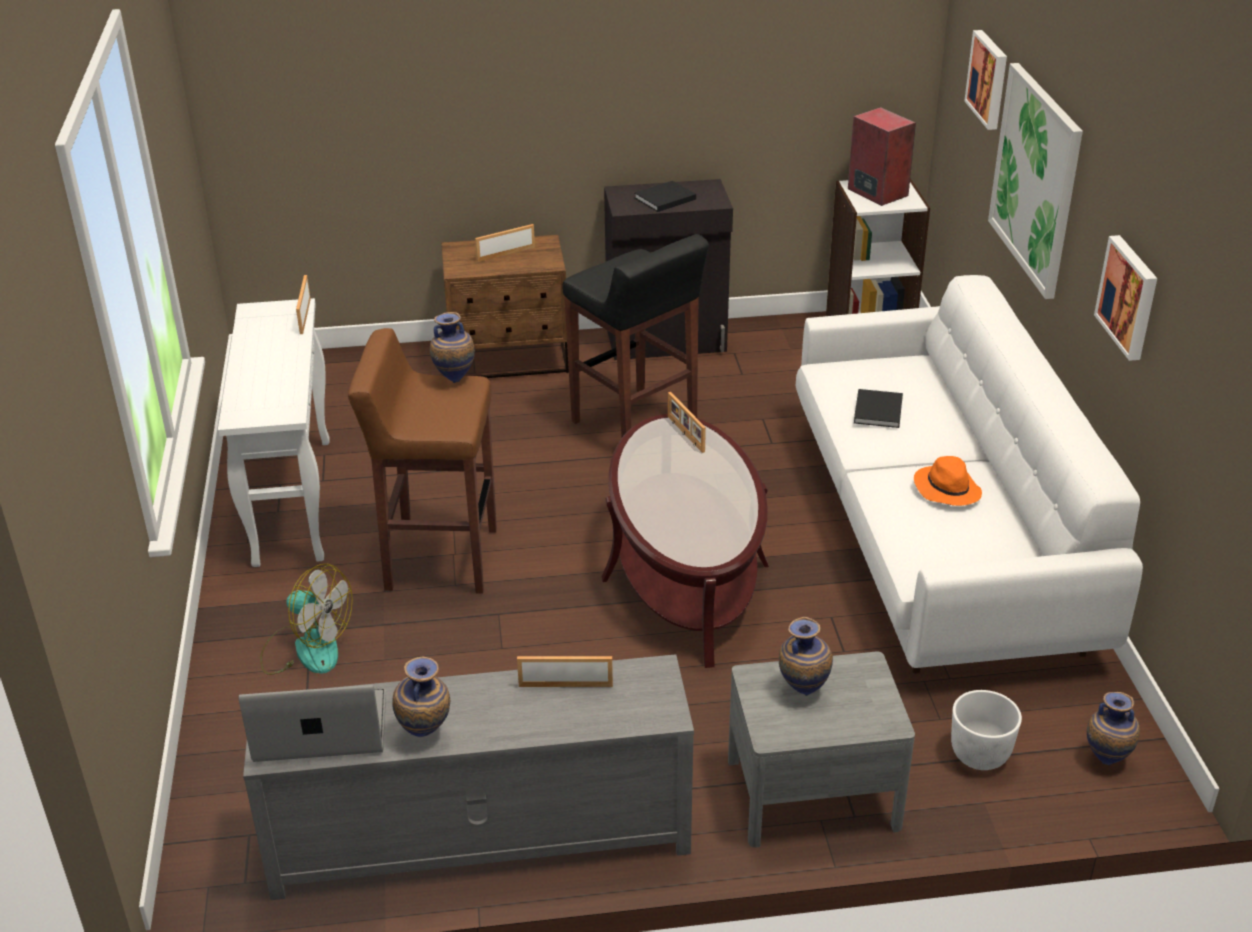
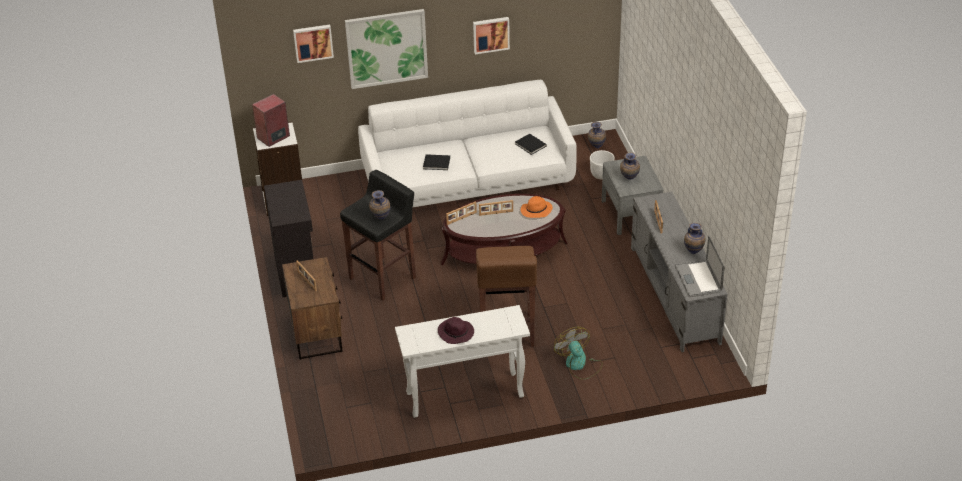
camera: 95 degrees left, 5 degrees up
(264, 353) = (456, 333): none -> purple hat
(304, 316) = (416, 326): picture frame -> picture frame (496, 213)
(306, 648) = (579, 365): fan -> fan turned 45 degrees counterclockwise
(454, 379) = (482, 257): vase -> vase (380, 219)
(663, 199) = (290, 203): black book -> black book (531, 145)
(946, 489) = (495, 146): orange hat -> orange hat (536, 211)

